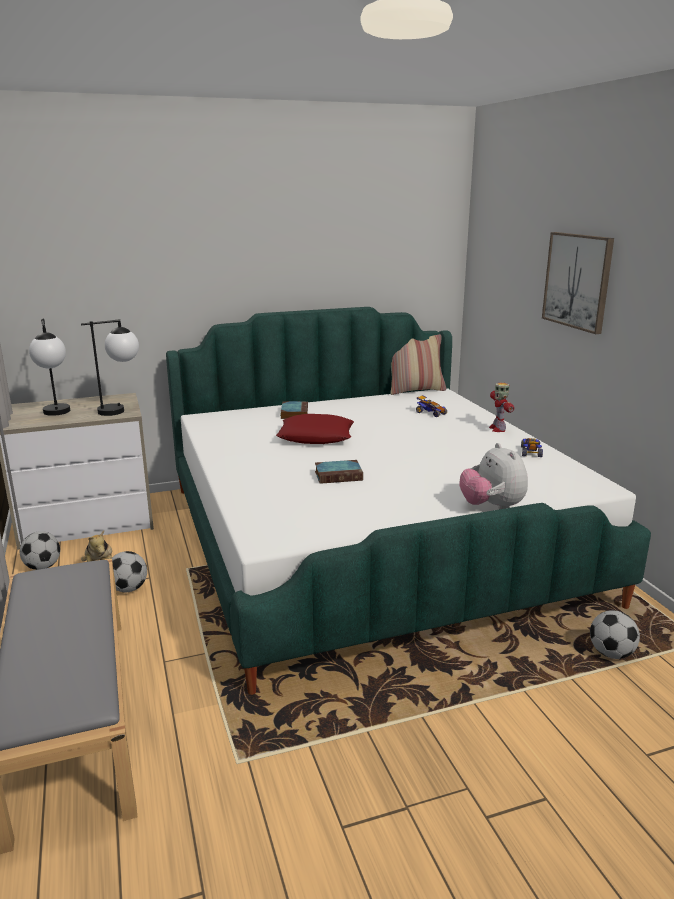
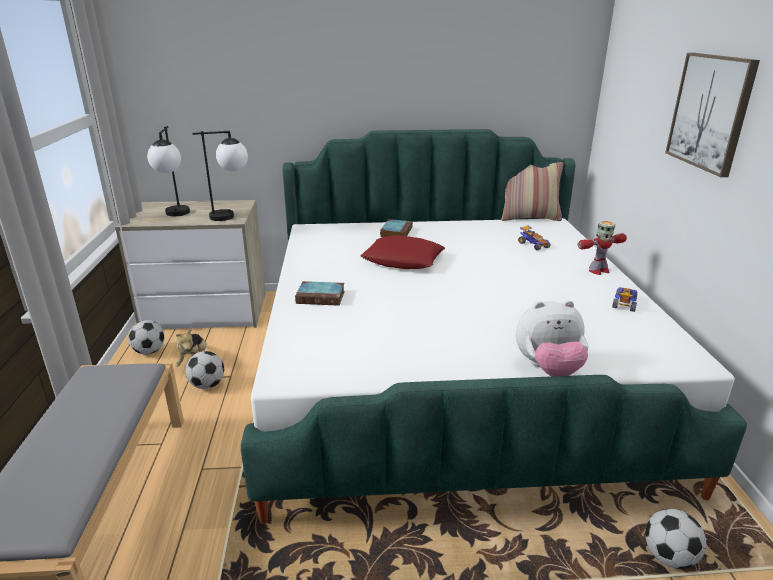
camera: 15 degrees right, 5 degrees up
(339, 475) = (402, 307): book -> book (321, 297)
(492, 507) = (548, 369): plush toy -> plush toy turned 90 degrees counterclockwise
(497, 429) = (598, 271): toy robot -> toy robot turned 120 degrees counterclockwise

